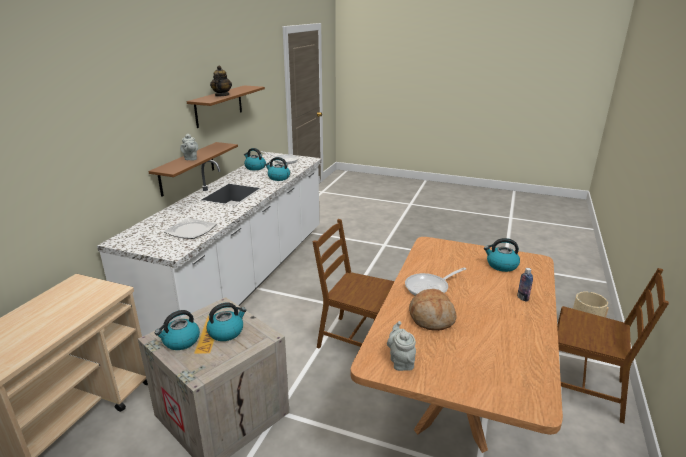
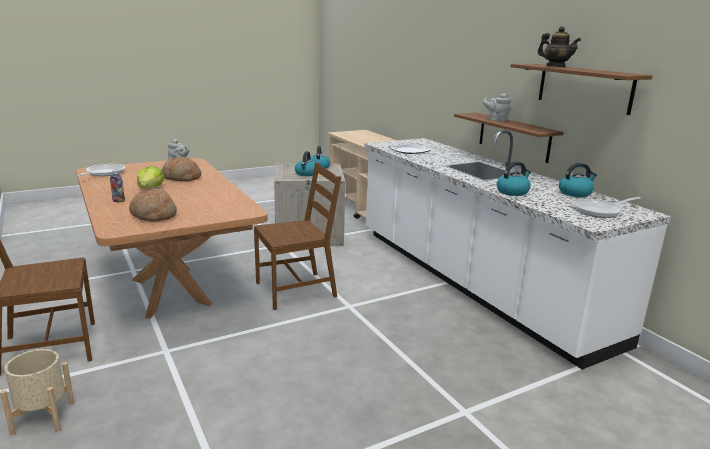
camera: 130 degrees right, 5 degrees down
(430, 288) = (202, 188): frying pan -> frying pan (103, 173)
(480, 308) = (150, 188): none -> lettuce
(501, 265) = (154, 215): kettle -> bread

